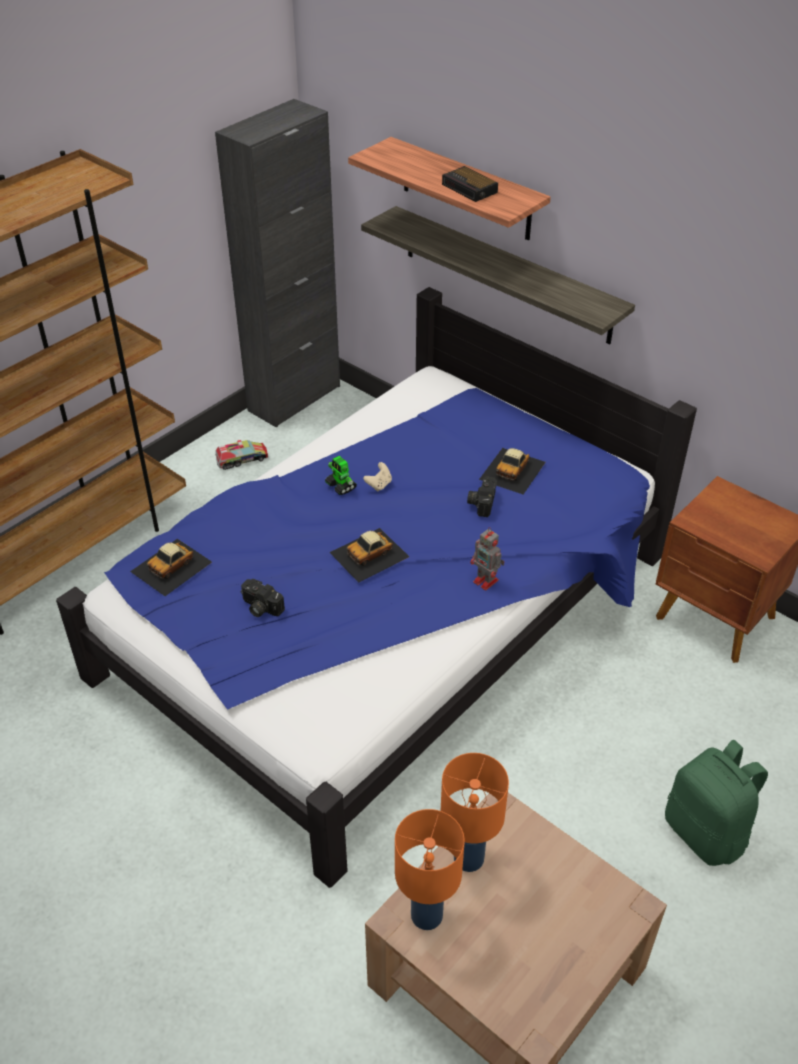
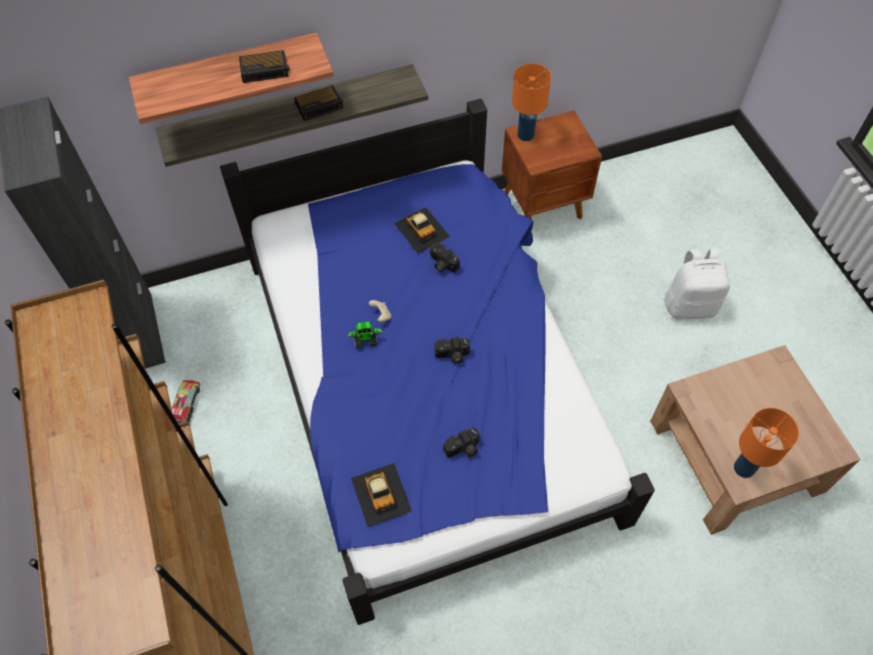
camera: 60 degrees left, 15 degrees up
(370, 554) = (452, 355): toy car -> camera
(469, 858) = (714, 425): orange table lamp -> orange table lamp (525, 134)
(486, 581) = (518, 300): toy robot -> none
(513, 273) = (320, 106): none -> alarm clock
(706, 832) = (689, 305): green backpack -> white backpack

